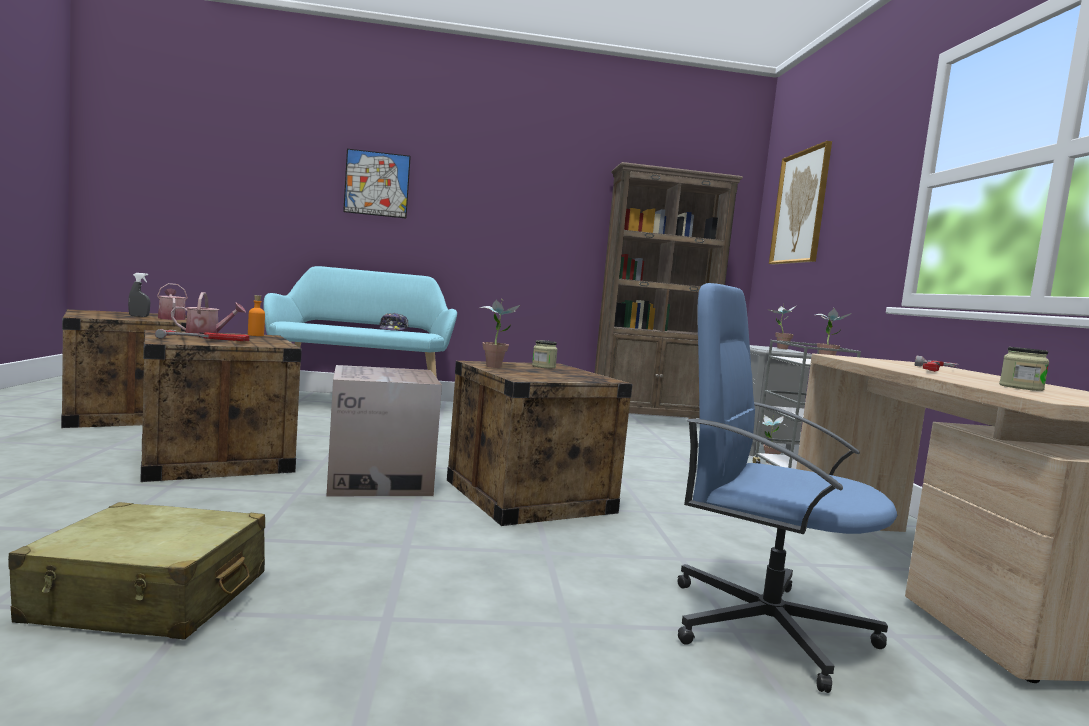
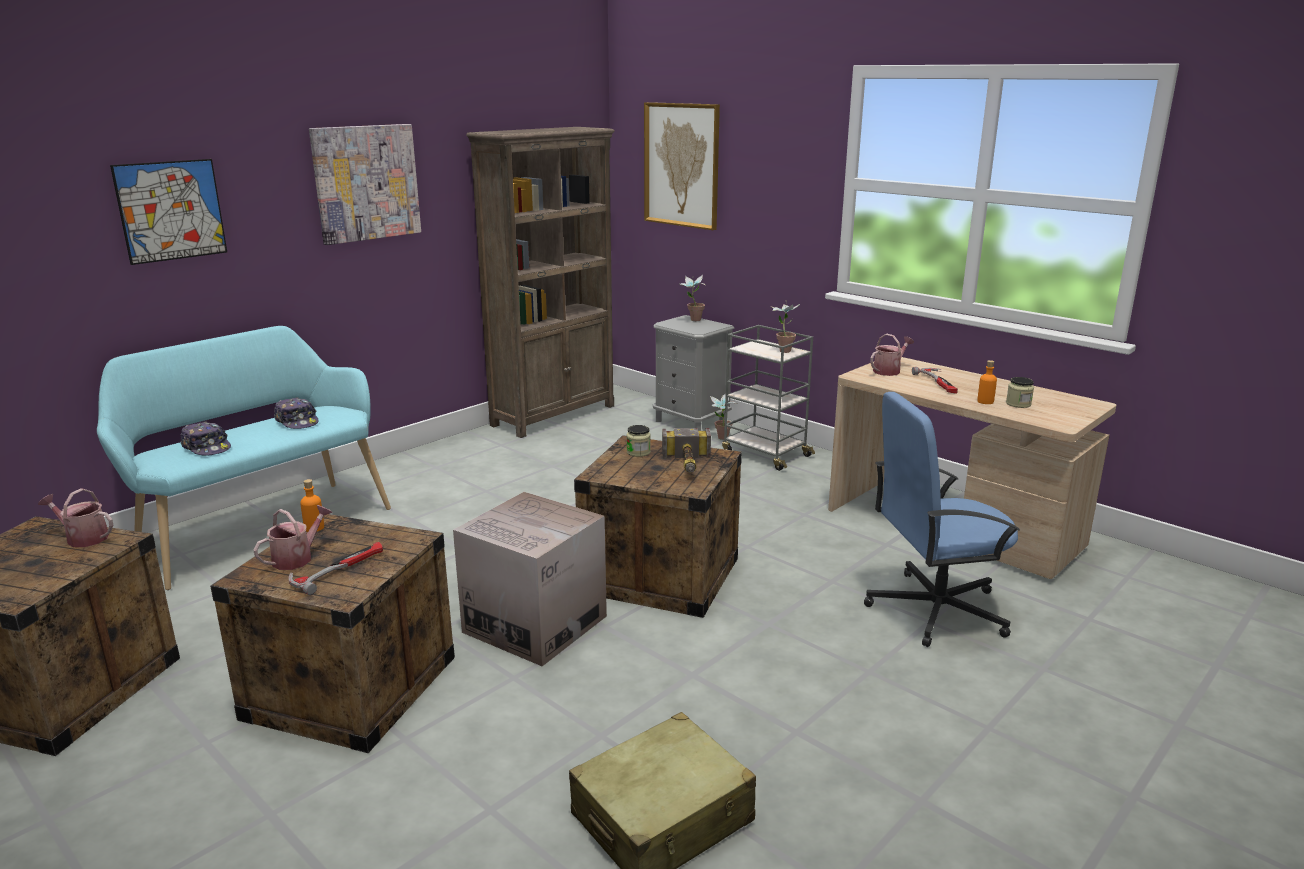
camera: 40 degrees left, 15 degrees up
(139, 316) = (42, 556): grey spray bottle -> none
(324, 324) = (207, 447): none -> cap
(495, 366) = (623, 474): potted plant -> none
(520, 193) = (366, 183): none -> picture
(561, 375) = (687, 464): none -> hammer
(889, 361) = (889, 371): none -> watering can
(967, 379) = (985, 401): none -> orange bottle

